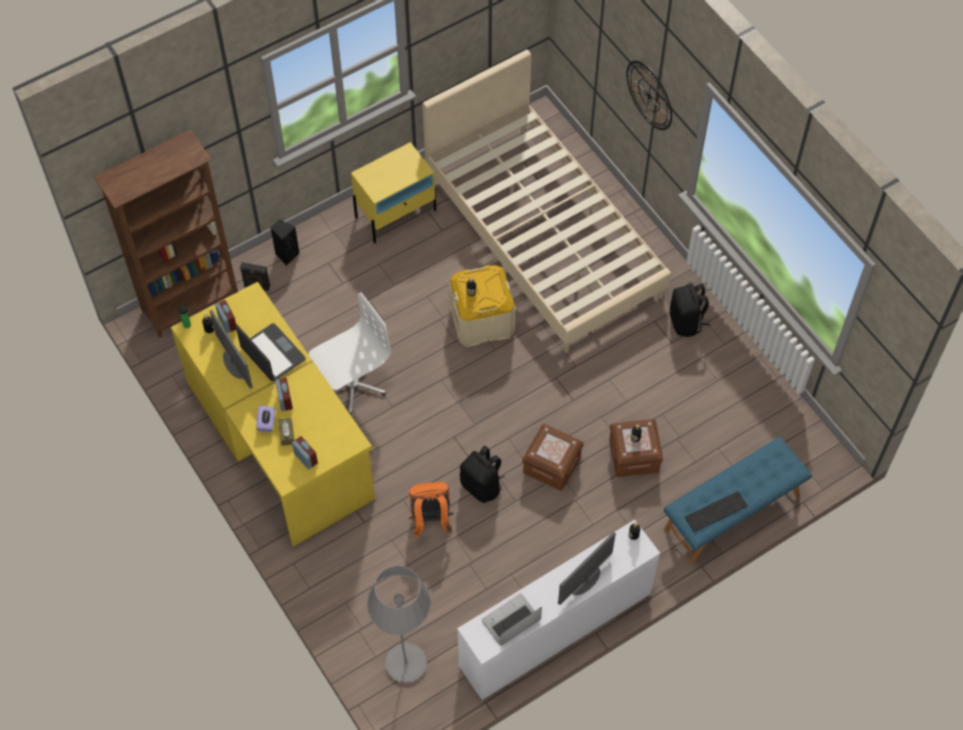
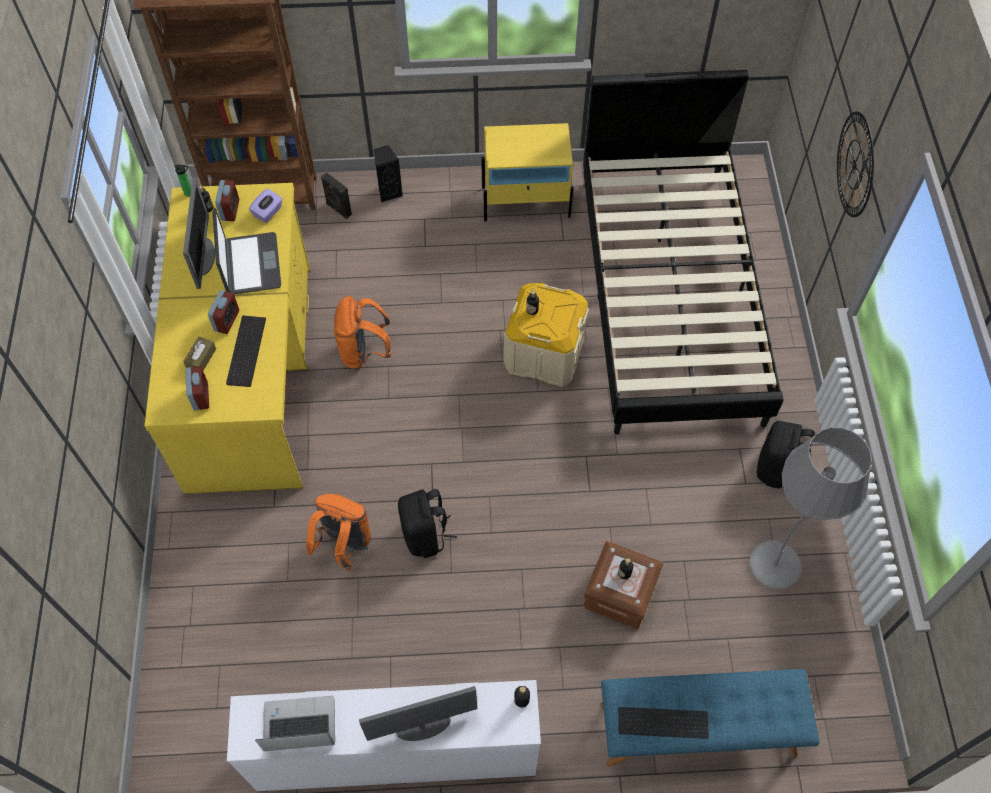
camera: 30 degrees right, 0 degrees up
(267, 423) = (190, 336): purple tissue box -> purple tissue box (268, 212)
(312, 413) = (245, 350): none -> keyboard
(352, 384) = (364, 352): white office chair -> orange backpack
(406, 664) = (206, 695): grey floor lamp -> grey floor lamp (774, 566)
(543, 235) = (669, 295): beige bed -> black bed
(552, 465) = (518, 553): brown storage box -> none

